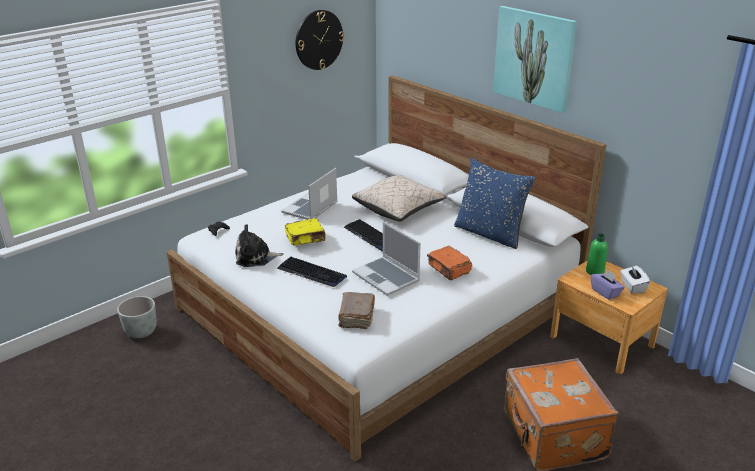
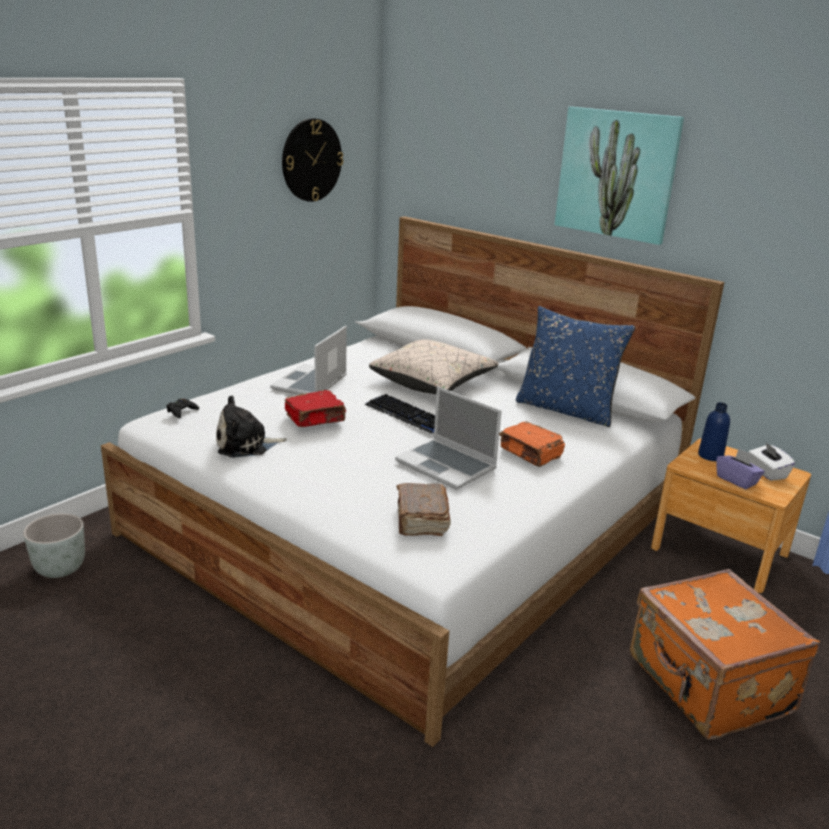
camera: 10 degrees left, 5 degrees down
(306, 238) = (316, 419): yellow book -> red book
(312, 273) = (336, 463): keyboard -> none
(595, 271) = (710, 456): green bottle -> blue bottle

